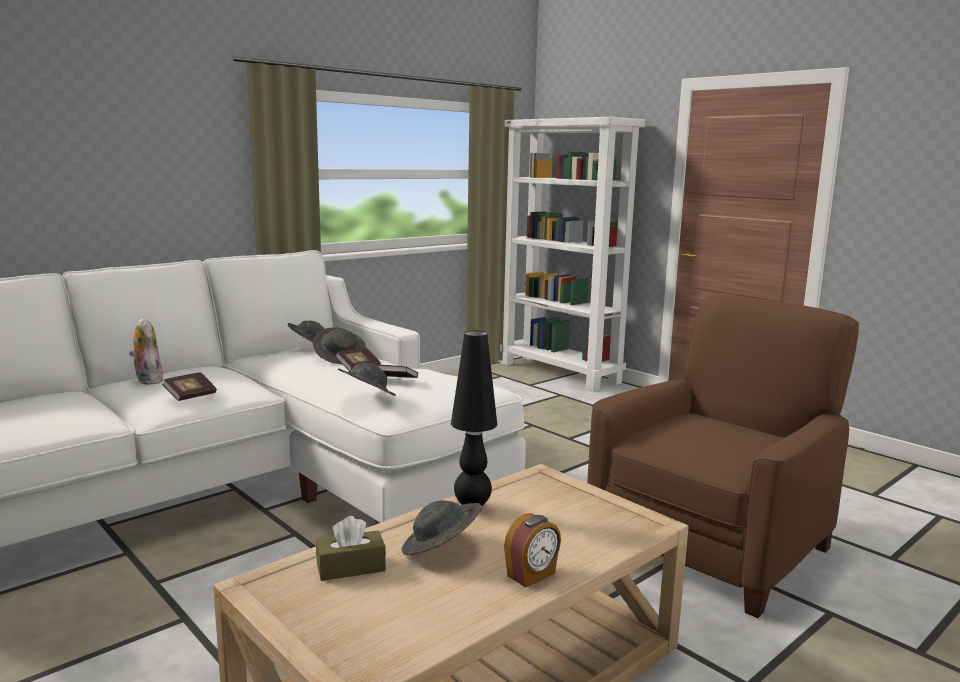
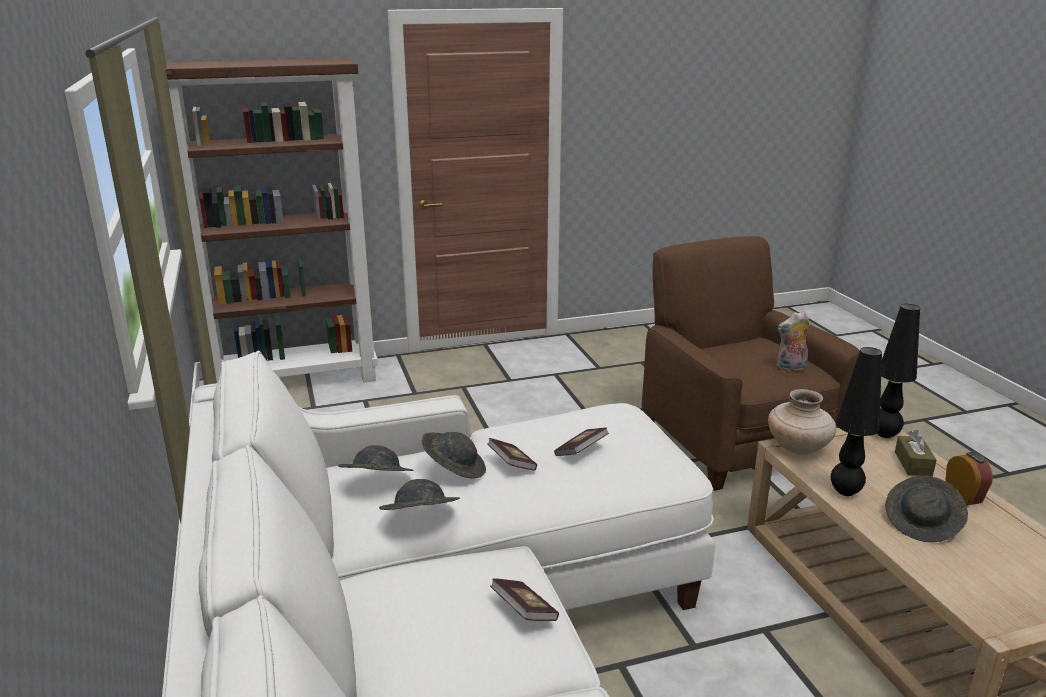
camera: 65 degrees left, 10 degrees up
(147, 380) = (407, 653): plush toy -> plush toy (790, 368)
(351, 567) = (958, 572): brown tissue box -> brown tissue box (913, 464)
(366, 397) = (632, 477): grey hat -> grey hat (420, 519)
(546, 480) = (798, 448): none -> beige vase
(560, 373) = (296, 379): white bookcase -> brown bookcase
(639, 524) = (885, 435): none -> black table lamp

